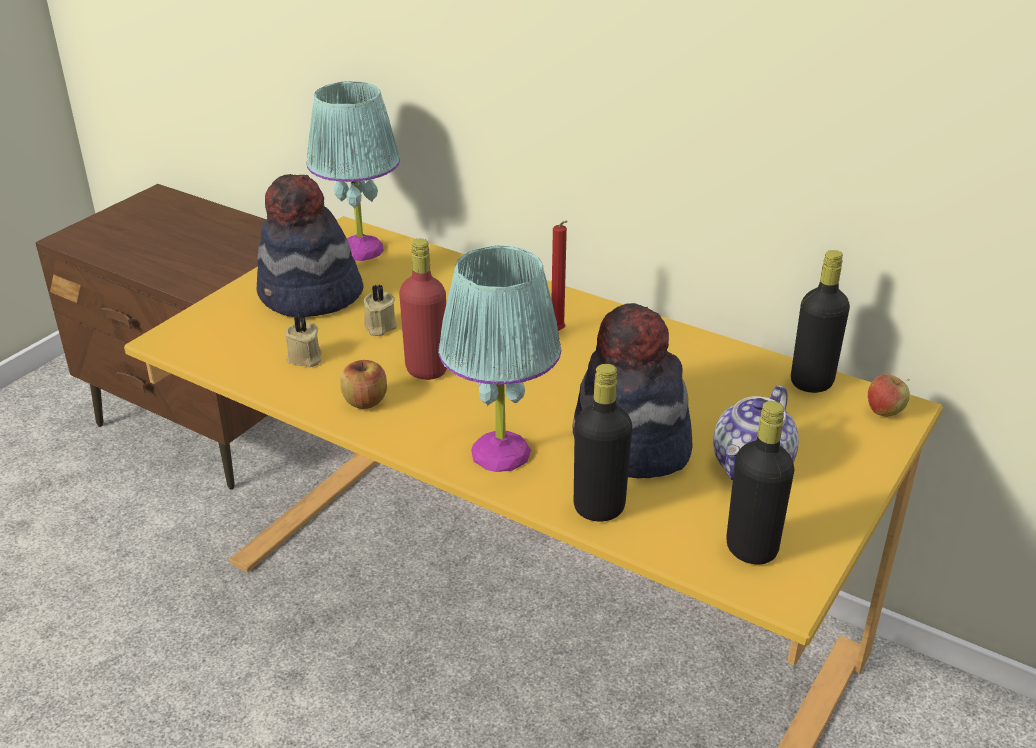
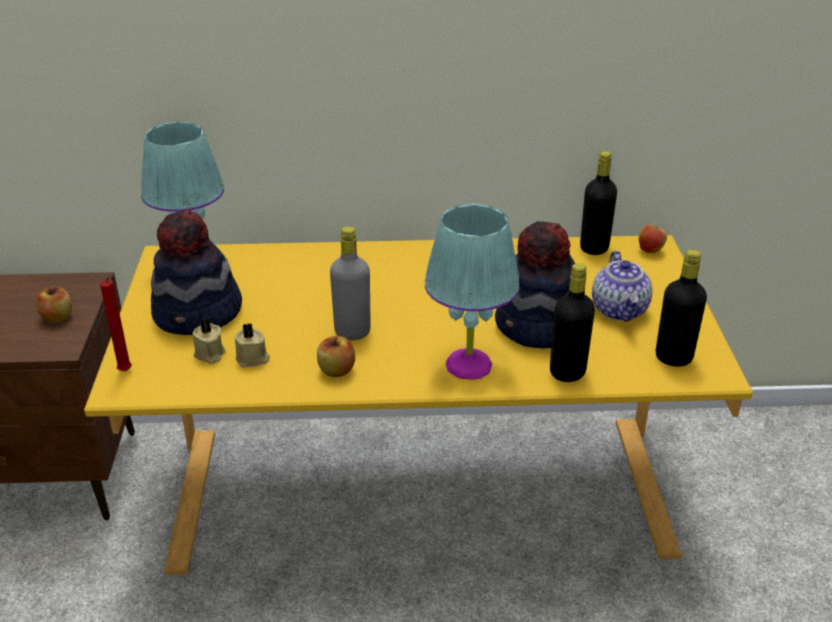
camera: 35 degrees left, 0 degrees up
(226, 261) = (57, 317): none -> apple
(379, 327) = (280, 316): beige candle -> beige candle (209, 355)
(426, 370) = (352, 332): red bottle -> grey bottle
(558, 332) = (410, 273): red candle -> red candle (127, 372)

